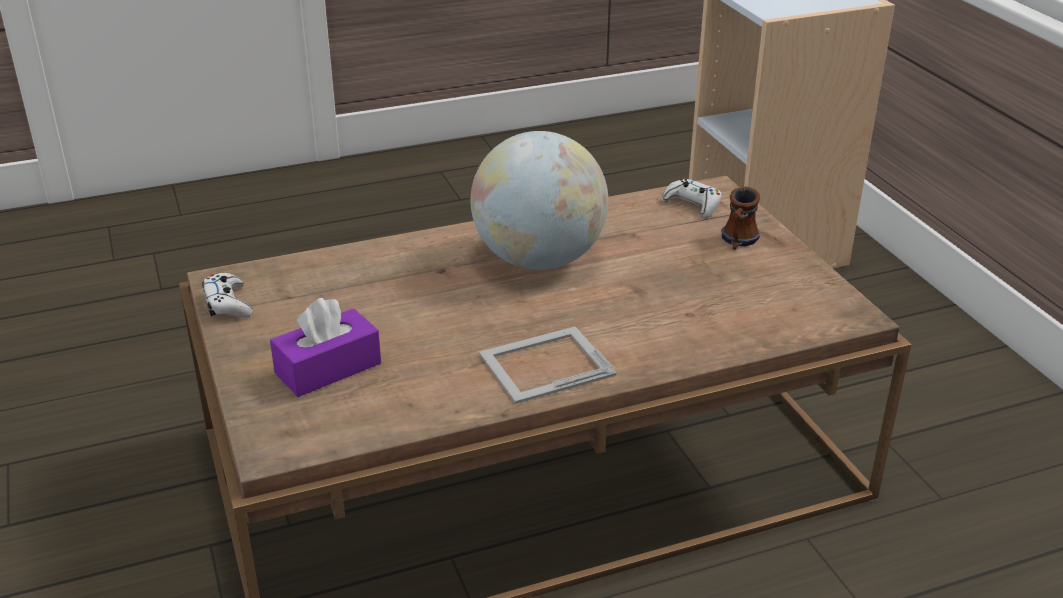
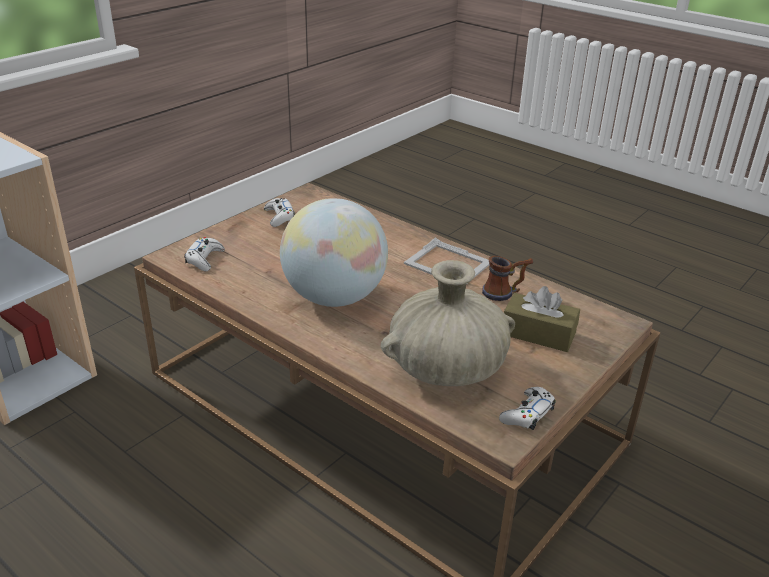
camera: 120 degrees left, 0 degrees up
(328, 368) = (538, 333): purple tissue box -> brown tissue box
(341, 284) = (447, 370): none -> beige vase
(737, 242) = (250, 235): mug -> mug (505, 292)
(779, 273) = (279, 217): none -> white game controller

